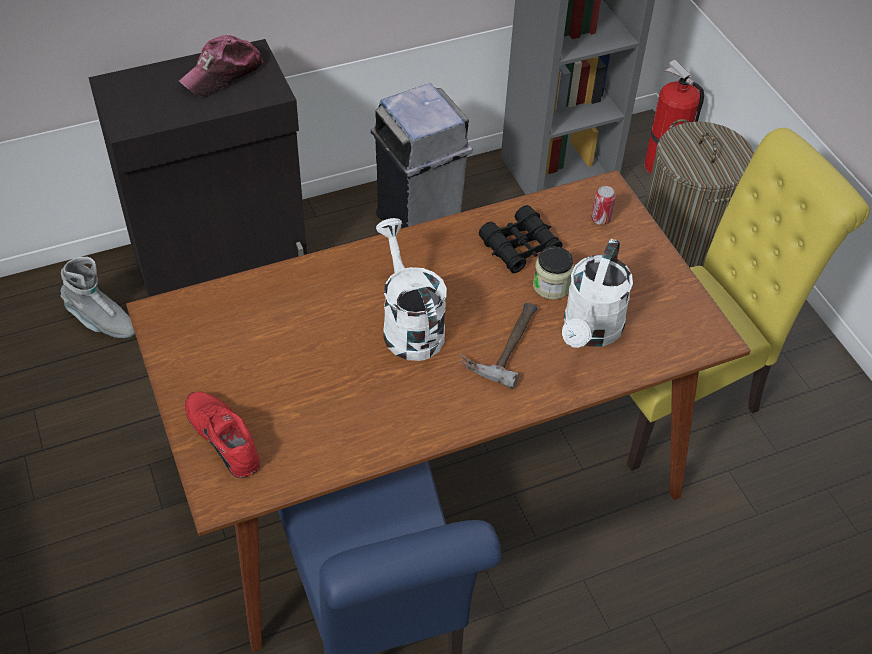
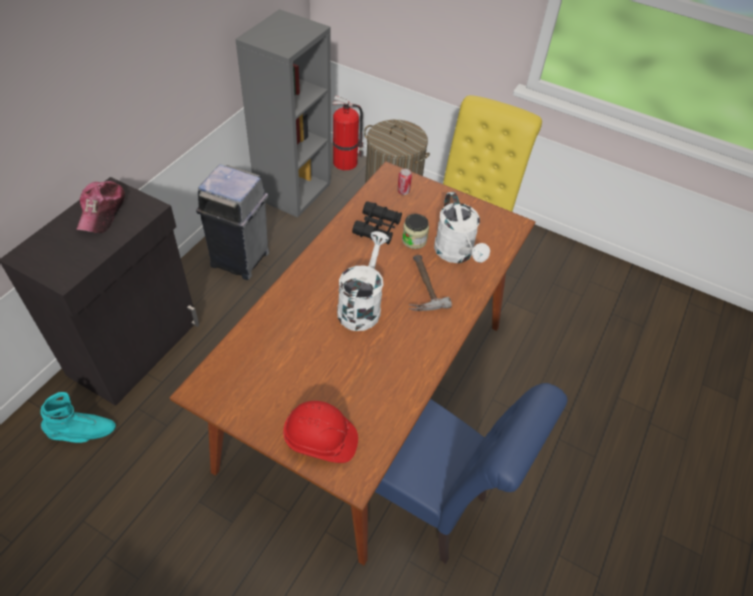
camera: 40 degrees left, 0 degrees up
(101, 322) = (83, 433): grey boot -> turquoise boot
(224, 437) = (321, 440): red shoe -> red hard hat
(409, 325) = (361, 305): white watering can -> white watering can turned 75 degrees clockwise

